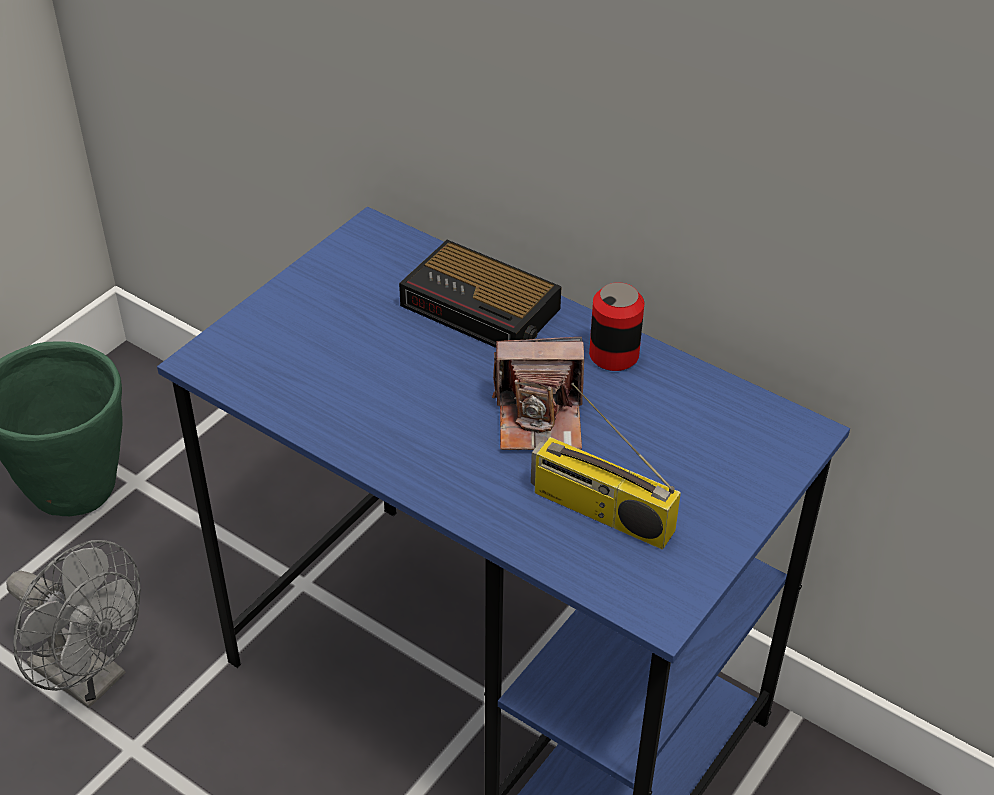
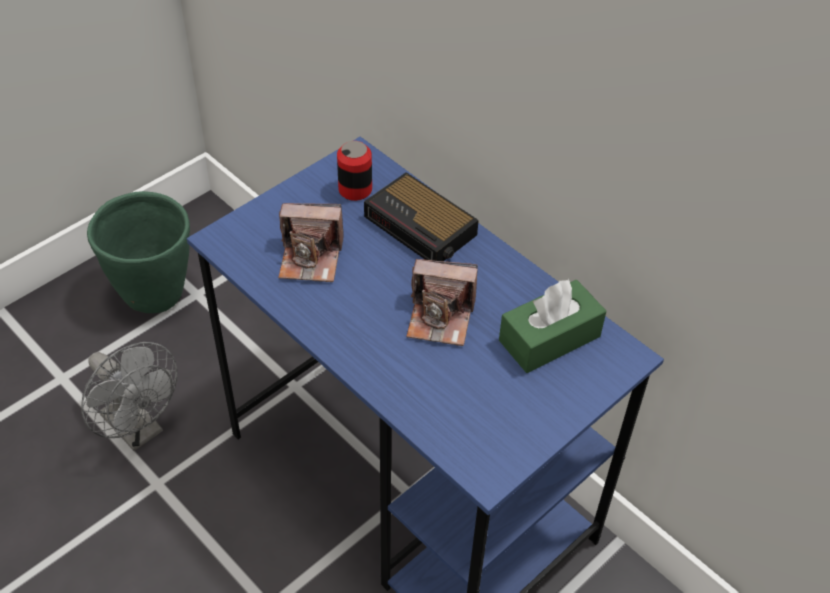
camera: 10 degrees right, 5 degrees up
(340, 368) = (311, 258): none -> camera
(599, 512) = (464, 394): radio -> none
(614, 355) = (506, 276): can -> can (355, 189)
(693, 424) = (549, 338): none -> green tissue box

